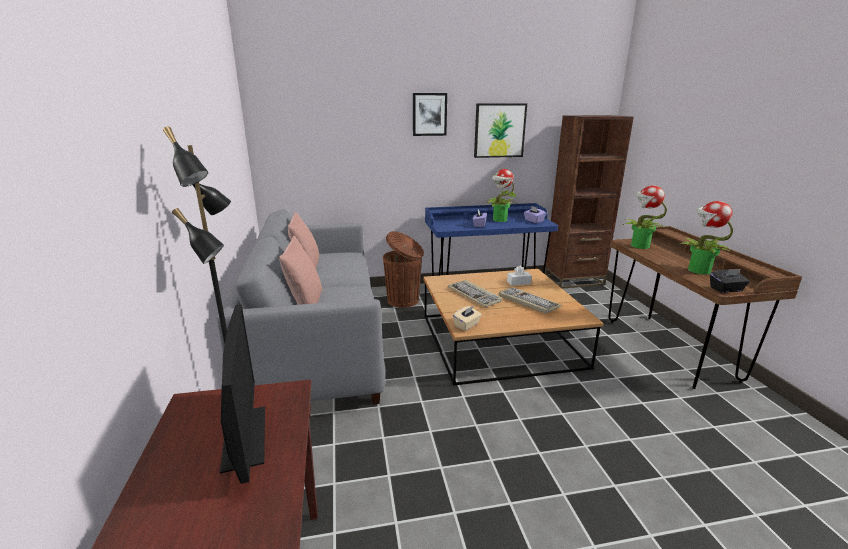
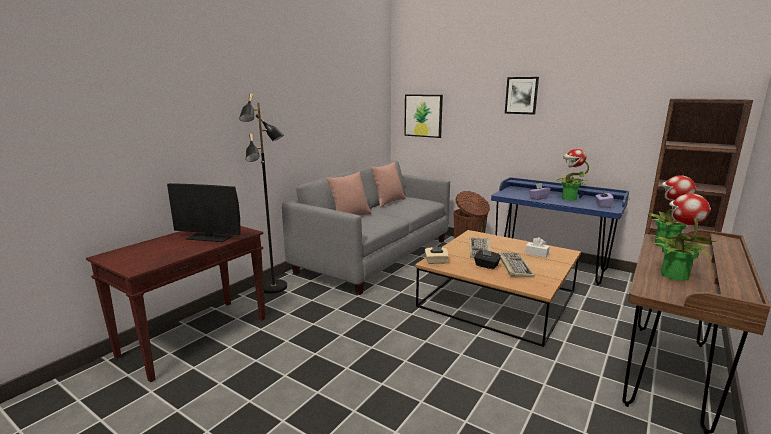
camera: 45 degrees right, 5 degrees down
(244, 437) = (209, 237): monitor -> monitor turned 75 degrees clockwise
(499, 130) = (592, 112): picture -> picture (423, 115)
(726, 289) = (655, 292): black tissue box -> black tissue box (486, 266)

